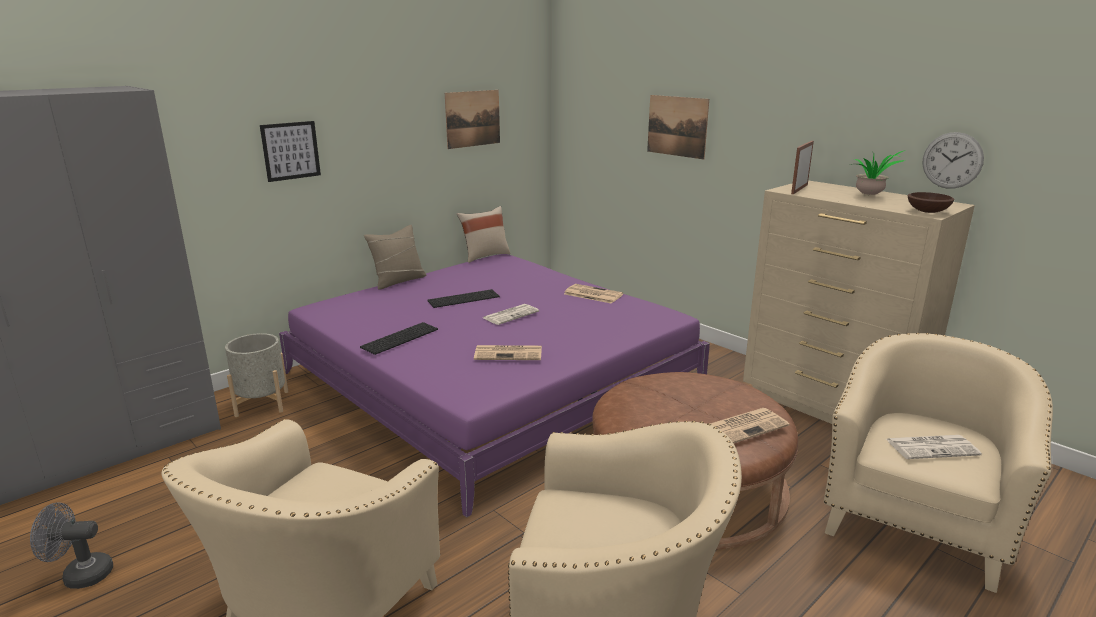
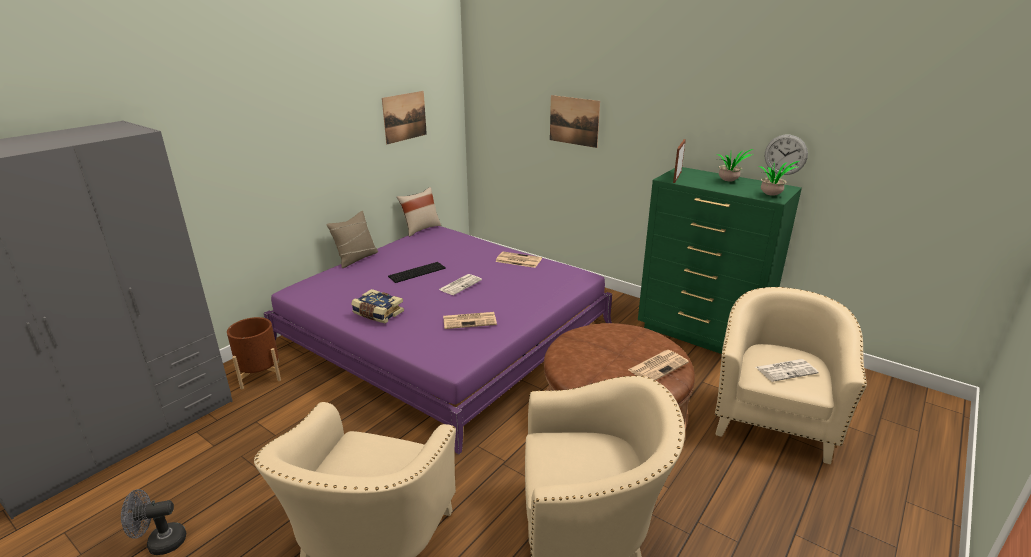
camera: 10 degrees left, 5 degrees up
(262, 403) = (260, 375): grey planter -> brown planter
(290, 151) = (262, 160): picture -> none
(400, 337) = (377, 313): keyboard -> book
(830, 406) = (701, 334): beige dresser -> green dresser
(927, 211) = (772, 196): brown bowl -> potted plant

